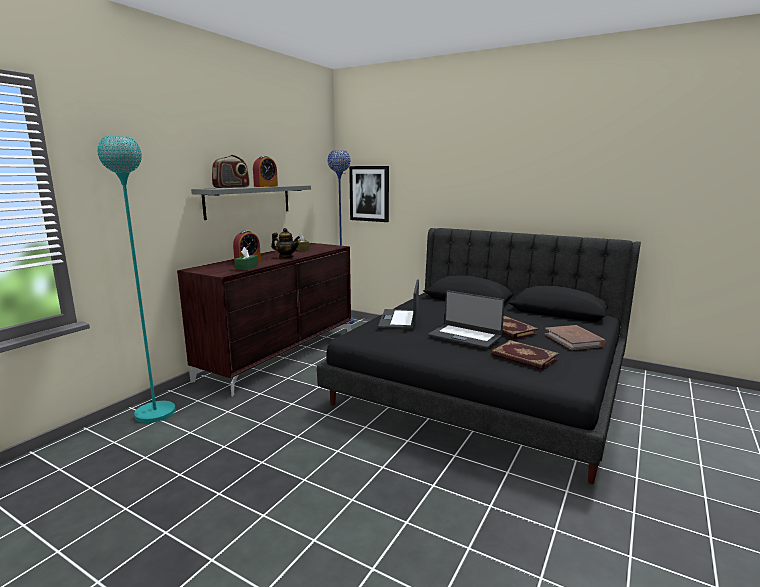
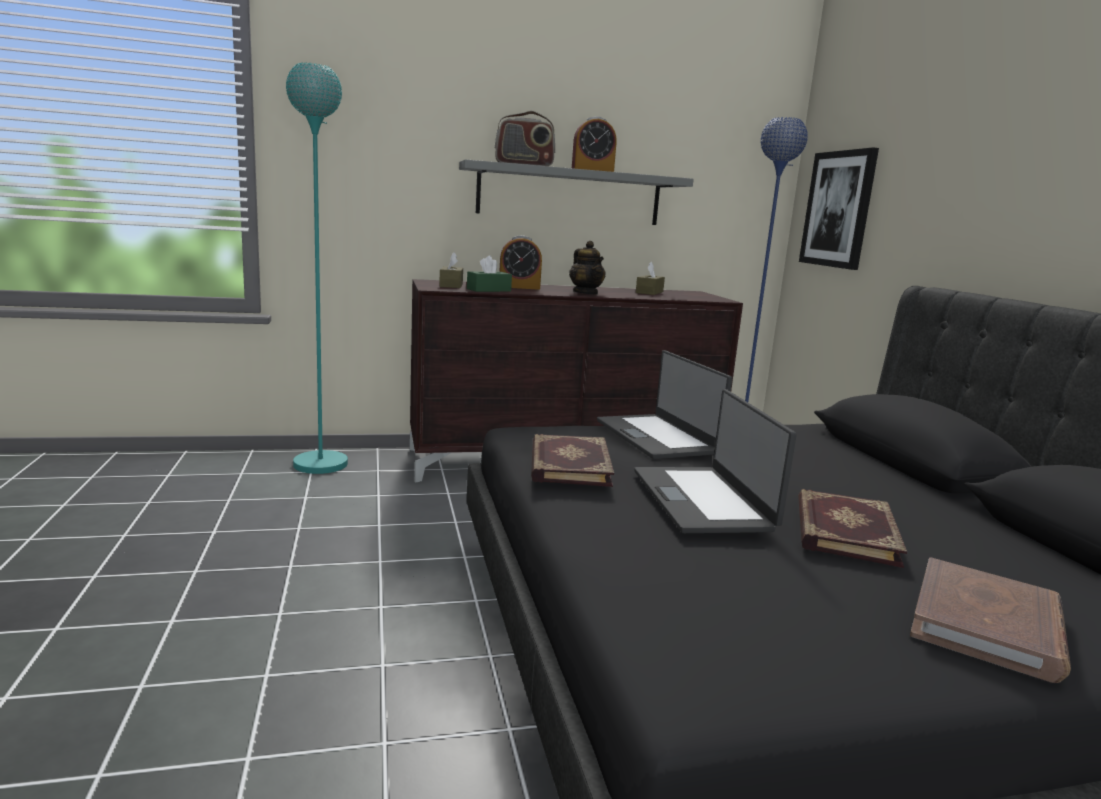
camera: 45 degrees right, 0 degrees up
(217, 269) = (451, 285): none -> brown tissue box
(400, 320) = (657, 437): laptop -> laptop turned 75 degrees counterclockwise
(524, 358) = (725, 586): book -> book (568, 464)

